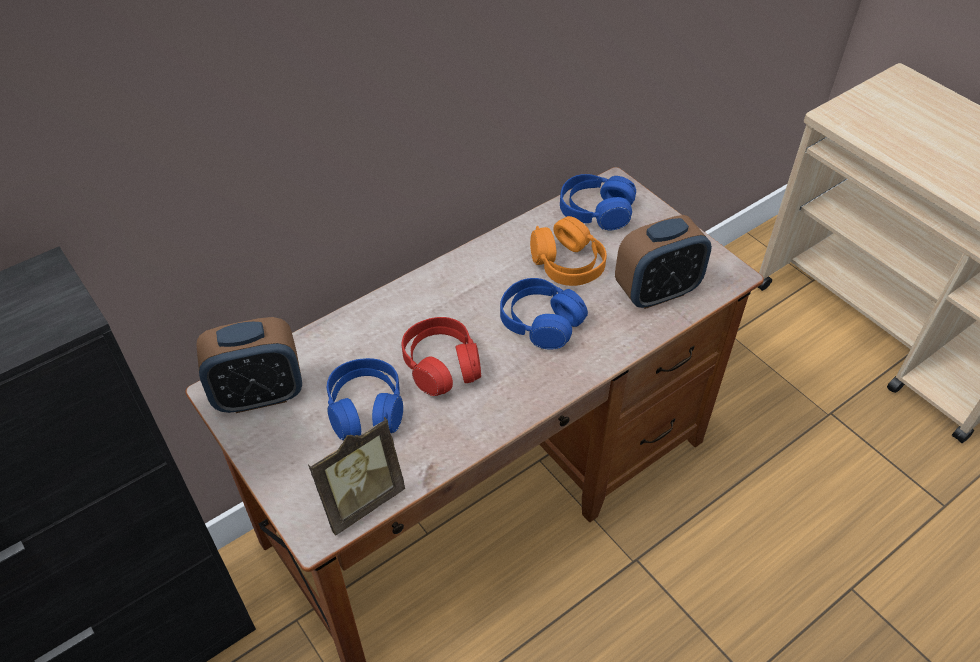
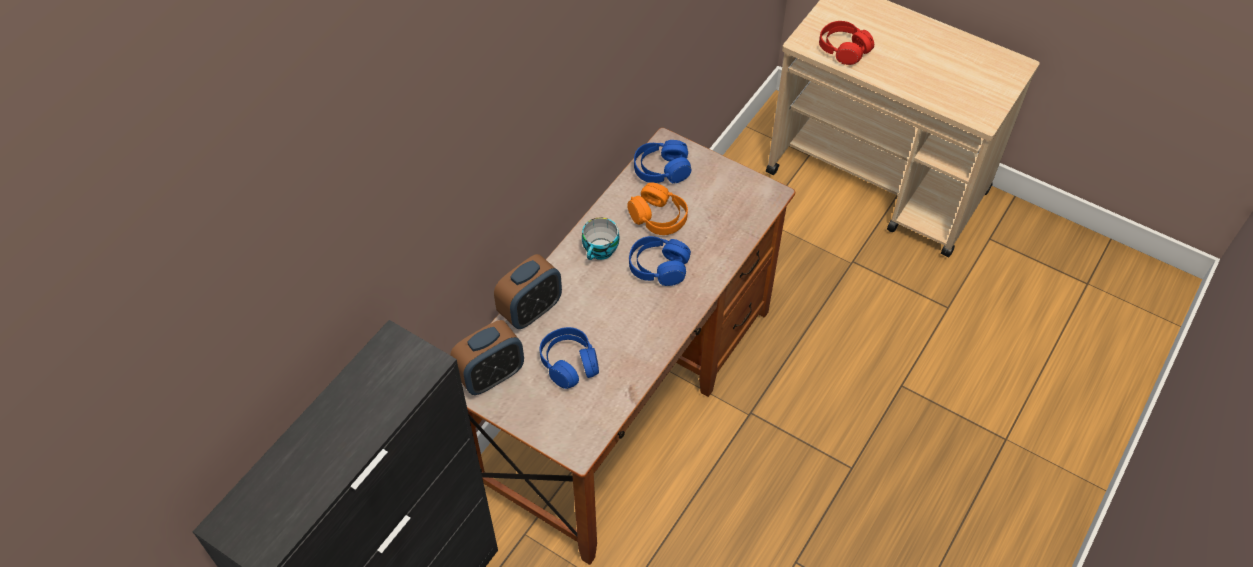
camera: 20 degrees left, 5 degrees up
(360, 500) = (595, 423): picture frame -> none
(441, 365) = (605, 317): red headphones -> red headphones (843, 49)
(475, 284) = (600, 251): none -> cup
(656, 292) = (727, 221): alarm clock -> alarm clock (531, 310)

